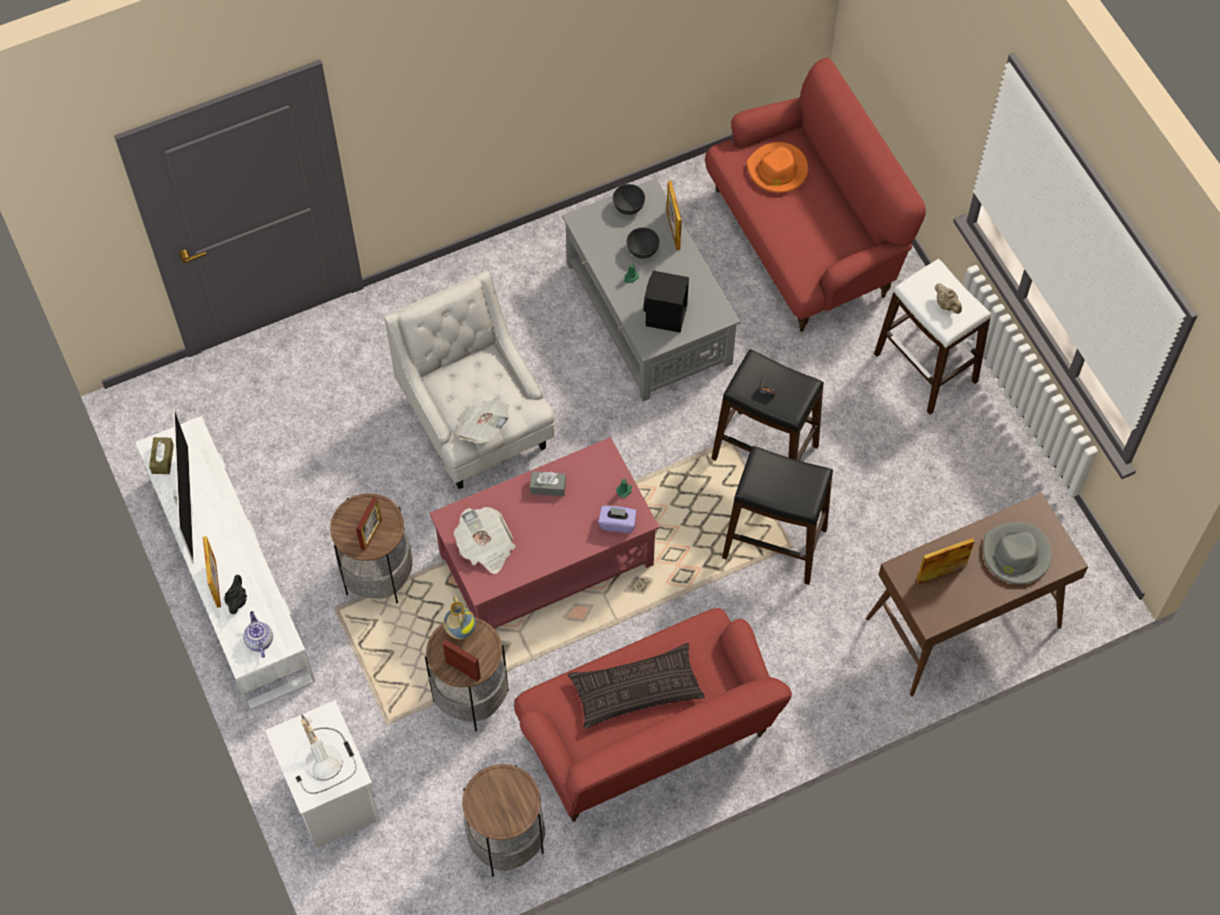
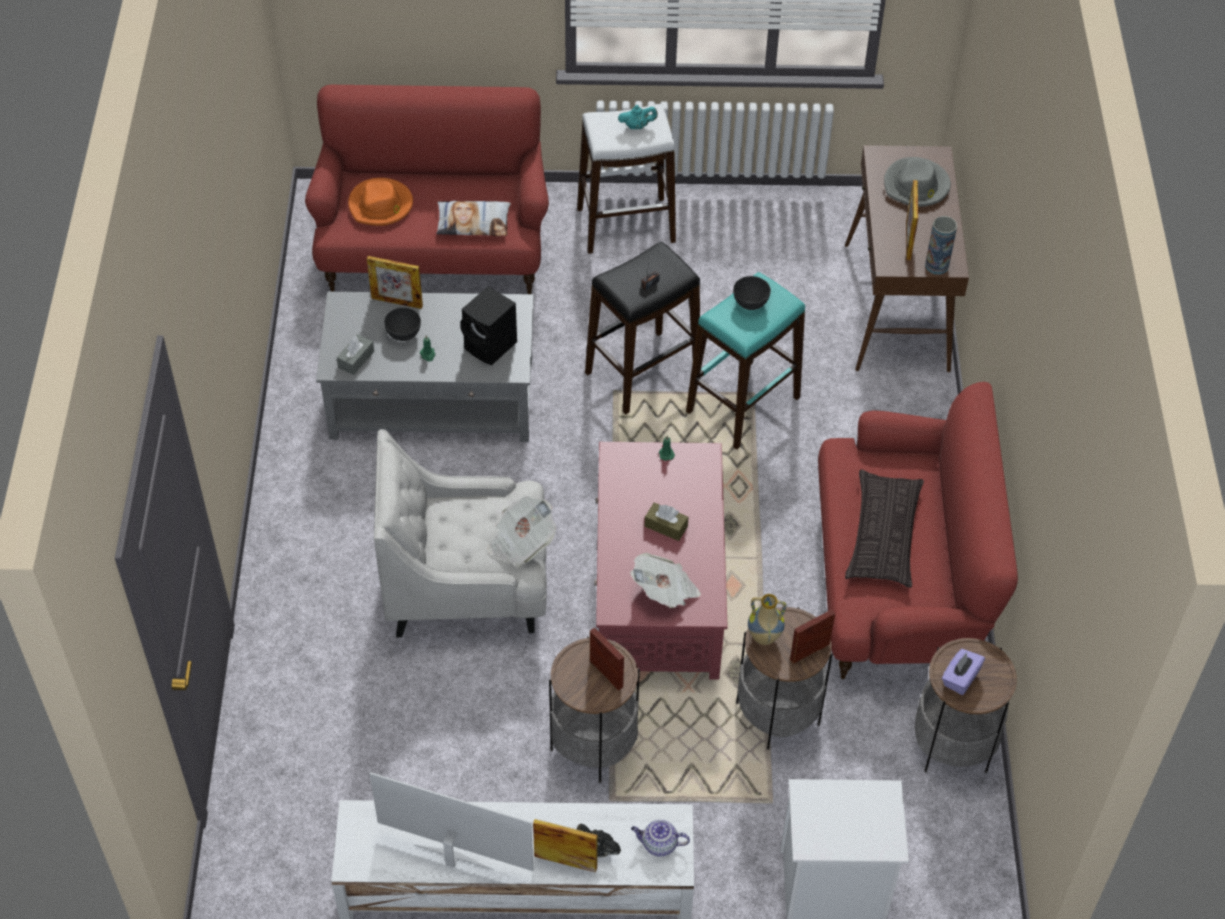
camera: 65 degrees left, 10 degrees down
(162, 459) = (372, 859): brown tissue box -> brown tissue box (666, 526)
(328, 763) = (861, 812): table lamp -> none
(548, 487) = (625, 513): grey tissue box -> grey tissue box (356, 359)
(617, 523) = (699, 473): purple tissue box -> purple tissue box (960, 678)
(628, 207) = (346, 325): grey bowl -> grey bowl (751, 303)
(774, 544) = (743, 405): black stool -> turquoise stool
(800, 244) = (473, 222): none -> pillow
(924, 608) = (936, 266): none -> vase
(947, 305) = (637, 126): beige teapot -> turquoise teapot

